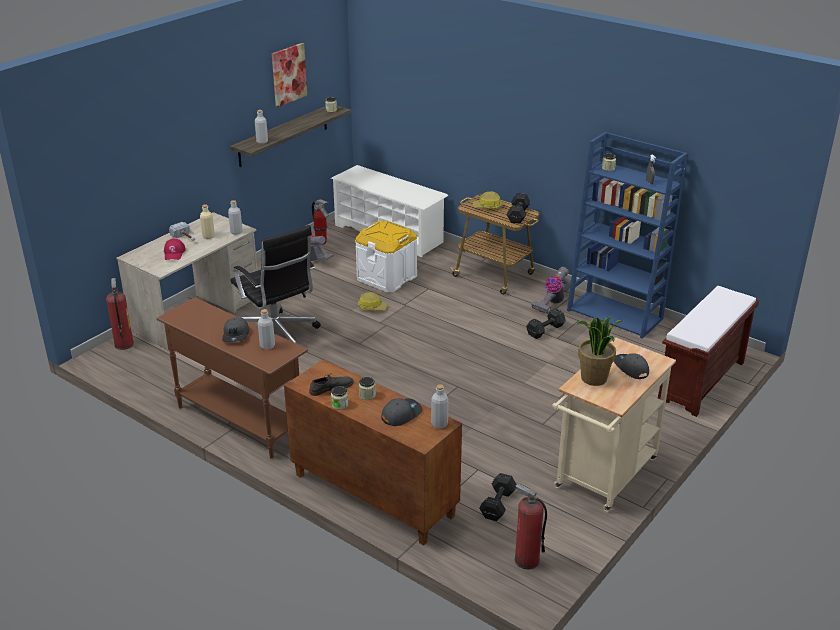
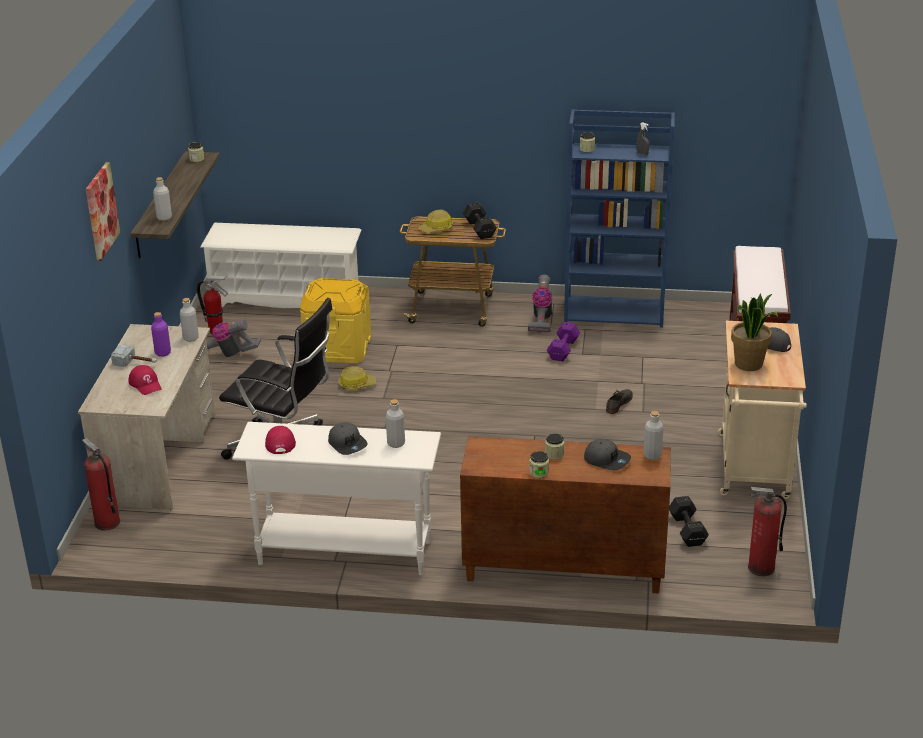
camera: 30 degrees left, 0 degrees up
(196, 318) = (280, 441): none -> red cap
(208, 236) = (163, 353): beige bottle -> purple bottle
(239, 421) = (344, 552): brown console table -> white console table
(288, 74) = (156, 125): picture -> picture (101, 211)
(331, 387) = (510, 460): grey shoe -> grey shoe (618, 403)
(387, 277) = (338, 347): white storage box -> yellow storage box
(401, 414) = (607, 460): grey cap -> grey cap turned 105 degrees clockwise
(546, 330) = (564, 349): black dumbbell -> purple dumbbell

